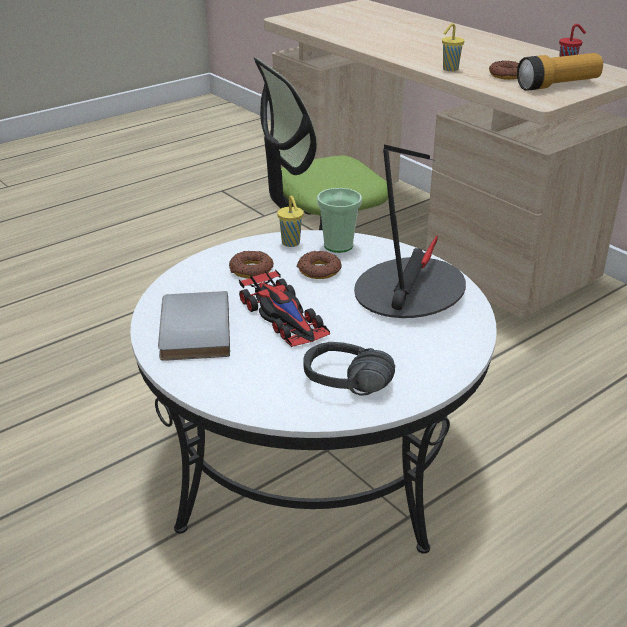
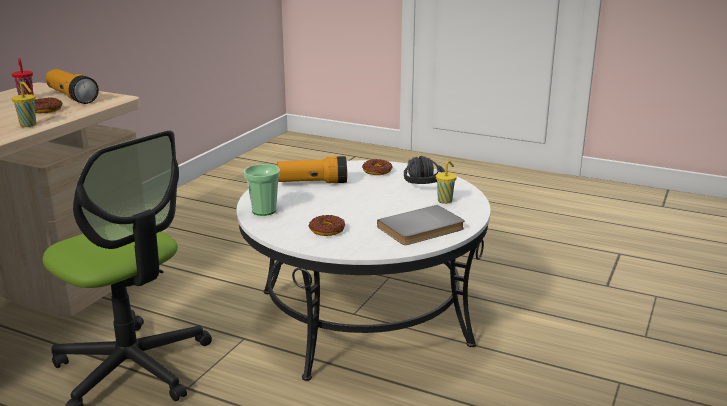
camera: 115 degrees left, 10 degrees down
(283, 316) = (377, 208): toy car -> none
(291, 243) = (273, 226): yellow cup -> yellow cup (445, 200)
(319, 270) = (308, 210): donut -> donut (377, 171)
(409, 291) = (312, 183): table lamp -> flashlight

